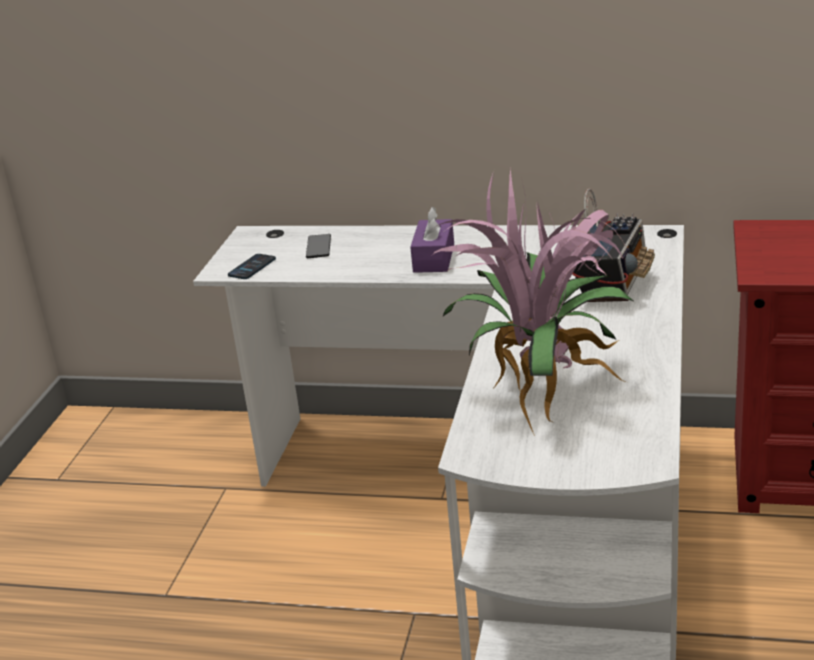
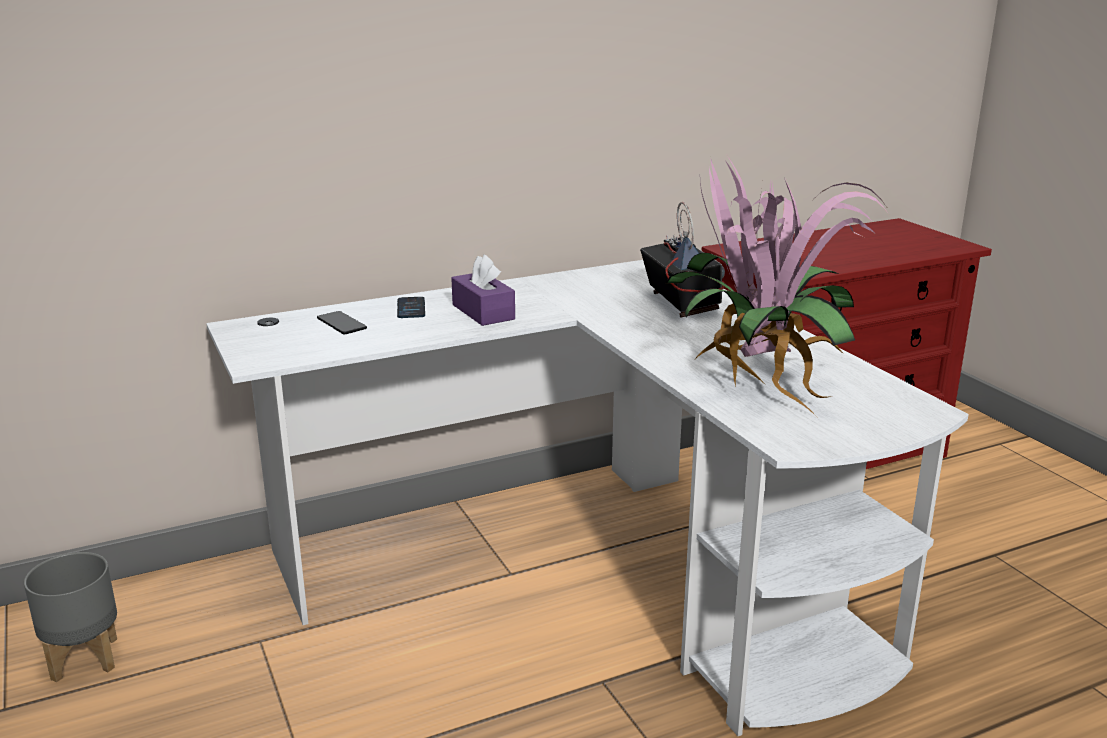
camera: 40 degrees left, 5 degrees down
(122, 461) = (85, 658): none -> grey planter
(252, 267) = (290, 353): phone -> phone (411, 308)

